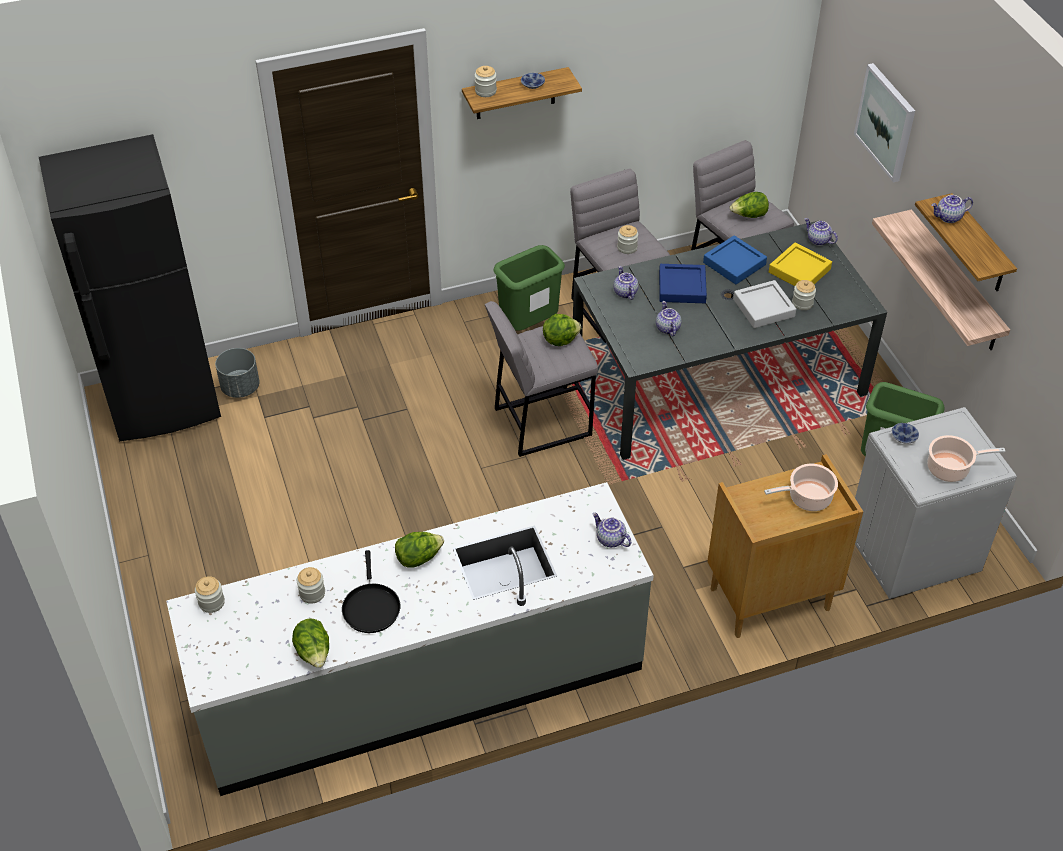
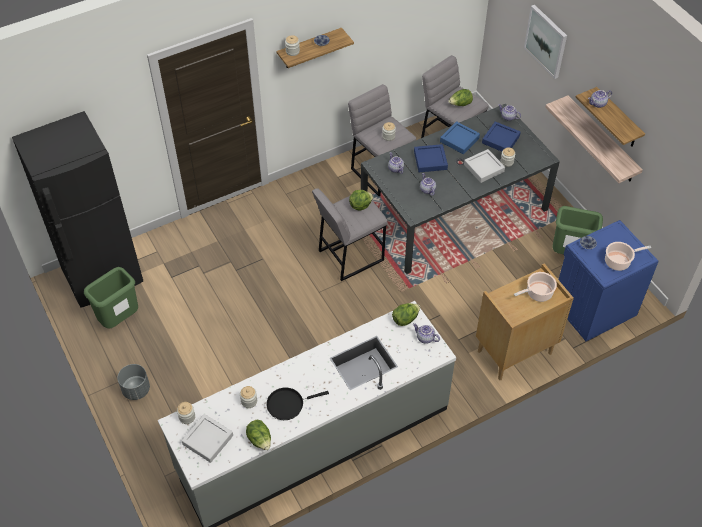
camera: 10 degrees left, 5 degrees up
(234, 641) = (207, 440): none -> grey tray
(240, 387) = (150, 259): grey planter -> grey planter (136, 390)
(371, 607) = (288, 404): black frying pan -> black frying pan turned 90 degrees clockwise
(419, 558) = (310, 368): lettuce -> lettuce (405, 319)
(529, 326) = (328, 191): green trash can -> green trash can (120, 319)
(799, 271) = (500, 140): yellow tray -> blue tray
(911, 549) = (592, 307): white washing machine -> blue washing machine

